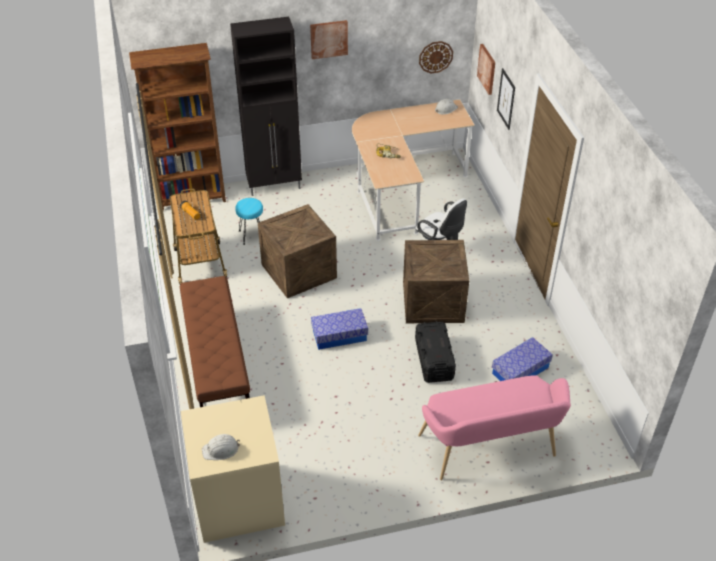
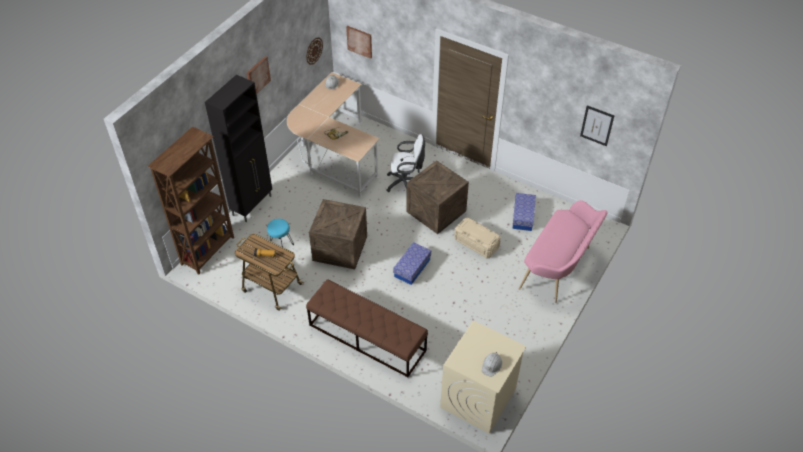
camera: 45 degrees left, 5 degrees up
(434, 360) = (476, 243): black storage box -> beige storage box
(506, 99) = (395, 55): picture -> picture (597, 125)

